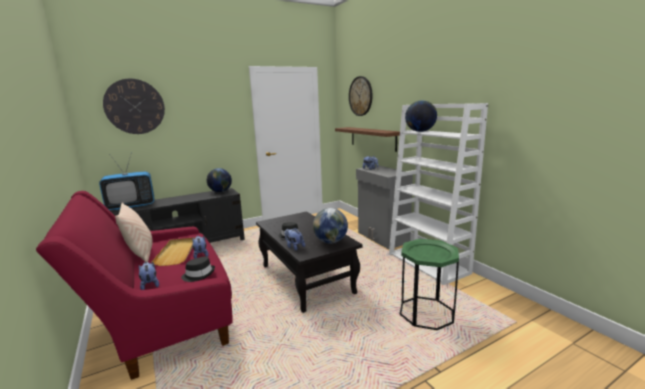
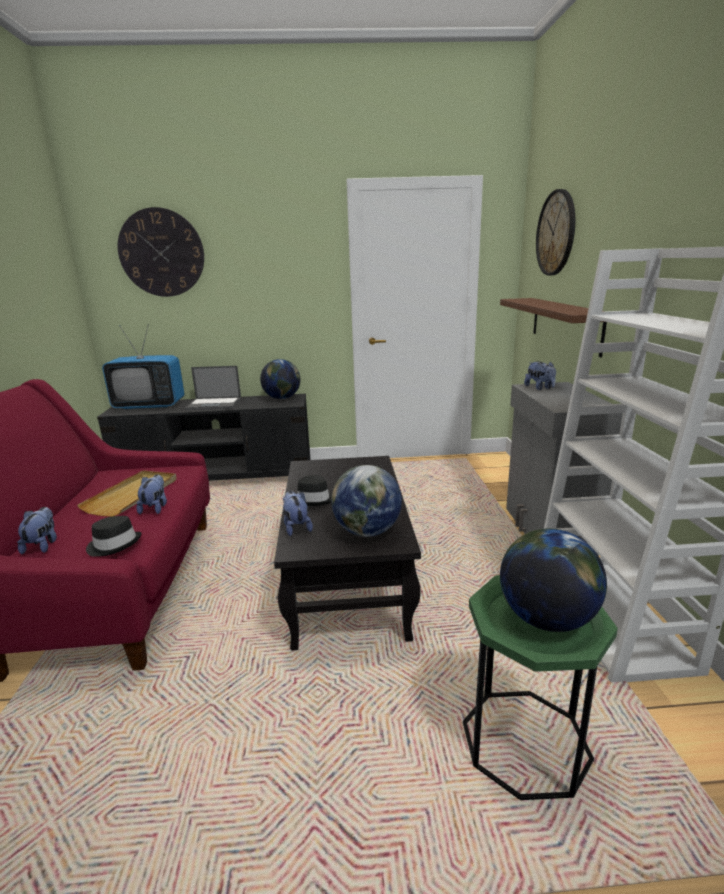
camera: 25 degrees right, 5 degrees up
(140, 254) = (93, 486): beige pillow -> none
(179, 199) = (214, 404): none -> laptop
(420, 131) = (635, 316): globe -> globe (546, 618)

